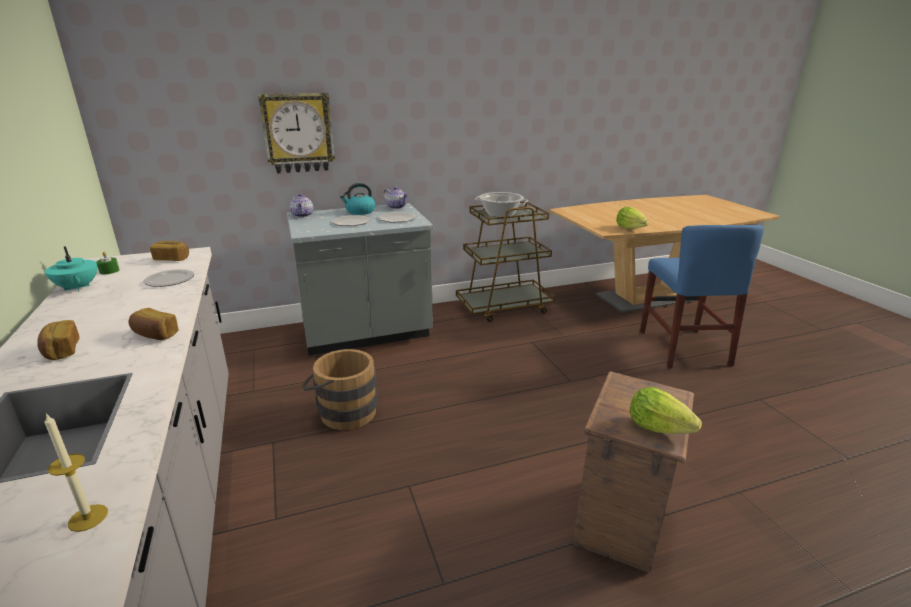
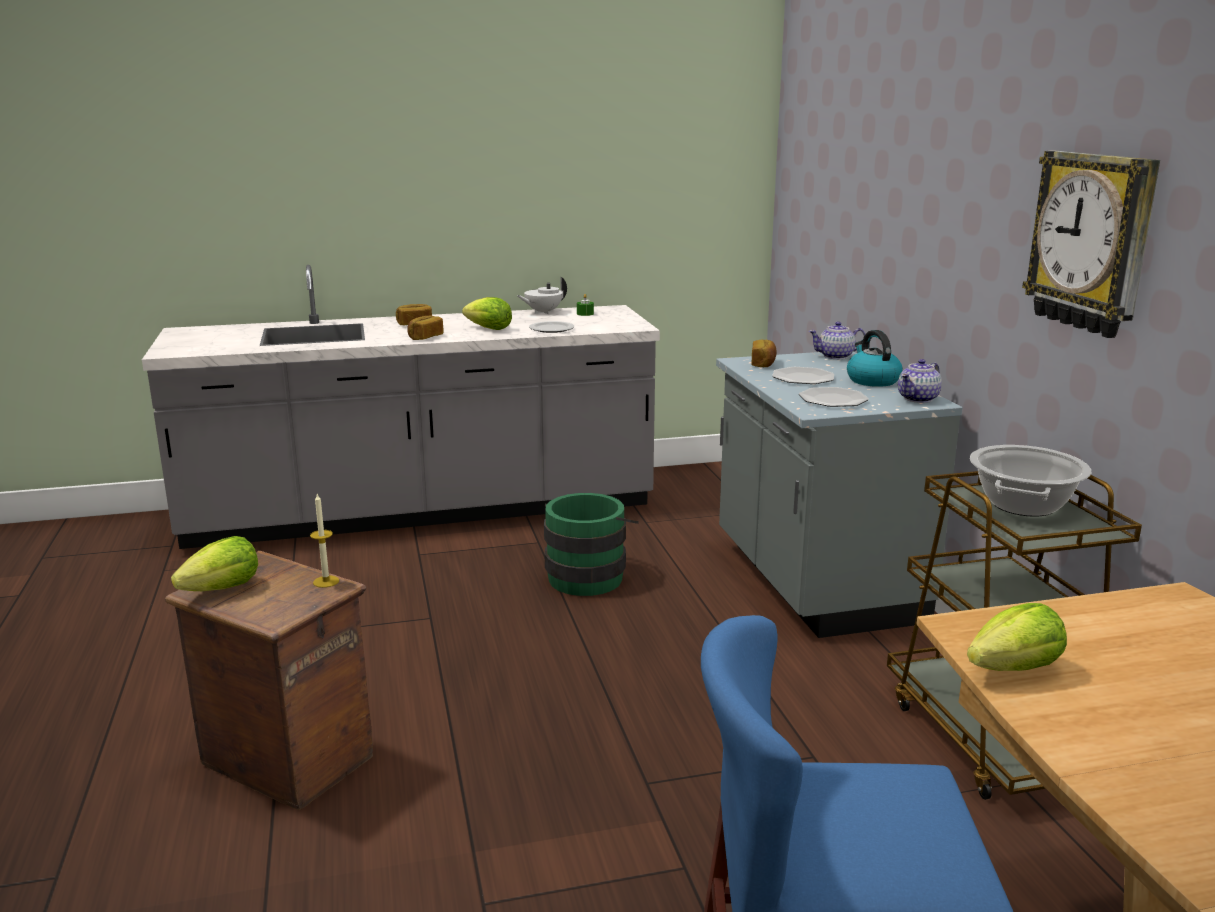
camera: 95 degrees right, 5 degrees down
(77, 288) = (543, 312): turquoise teapot -> white teapot
(88, 517) = (211, 349): candle -> candle (326, 581)
(140, 306) = (489, 329): none -> lettuce
(172, 259) = (616, 324): bread -> bread (763, 363)
(298, 133) = (887, 233): wall clock -> wall clock (1092, 242)
(343, 411) = (588, 575): brown bucket -> green bucket

